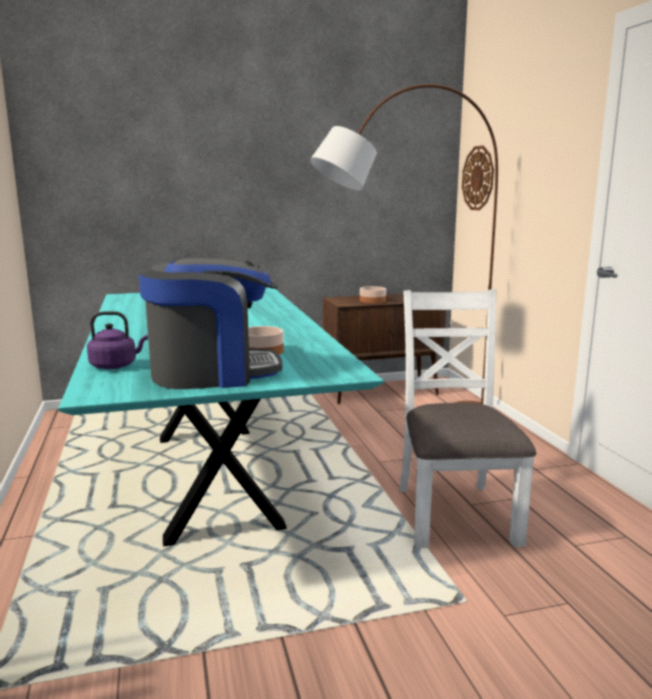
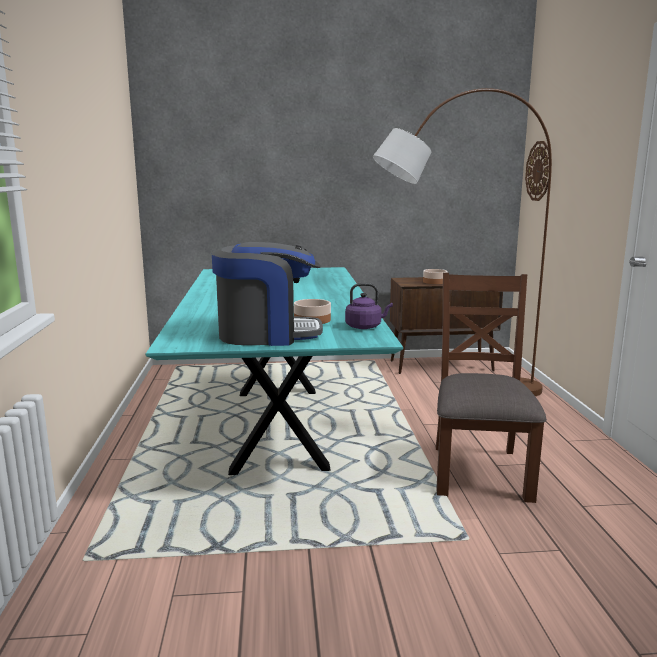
camera: 10 degrees right, 0 degrees up
(116, 366) = (195, 325): purple kettle -> purple kettle (365, 327)
(454, 514) = (479, 471): white chair -> brown chair

